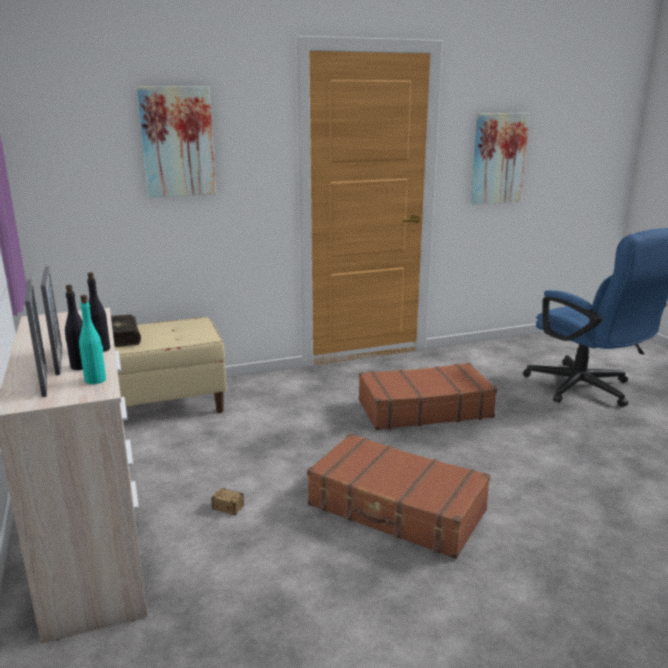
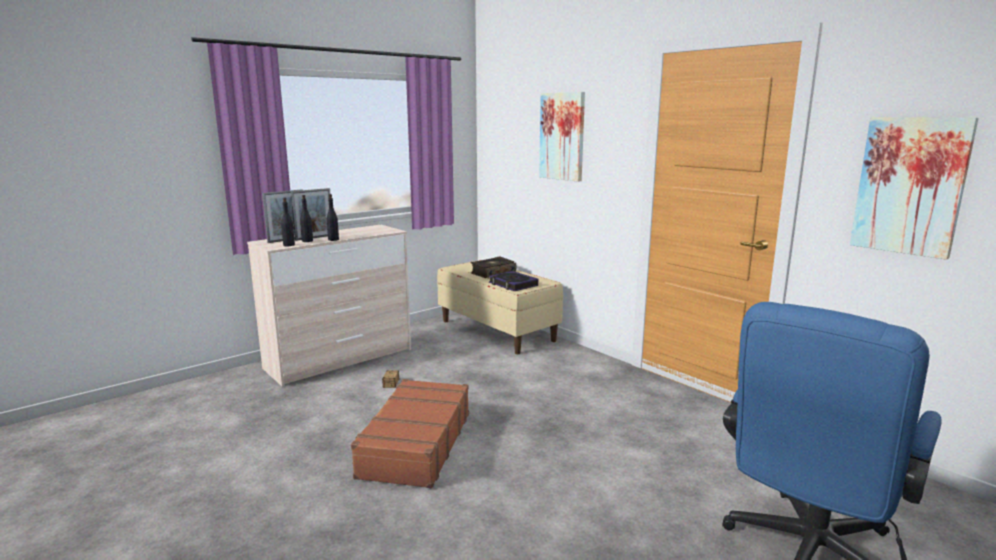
camera: 70 degrees right, 5 degrees down
(95, 380) = (289, 245): turquoise bottle -> black bottle
(184, 336) = (513, 284): none -> book
(423, 409) = (607, 434): brown suitcase -> none

